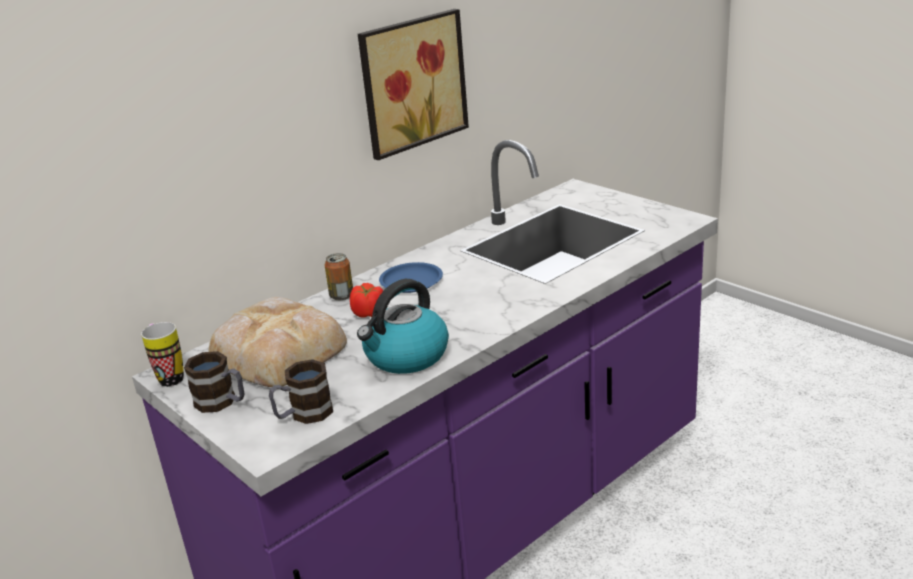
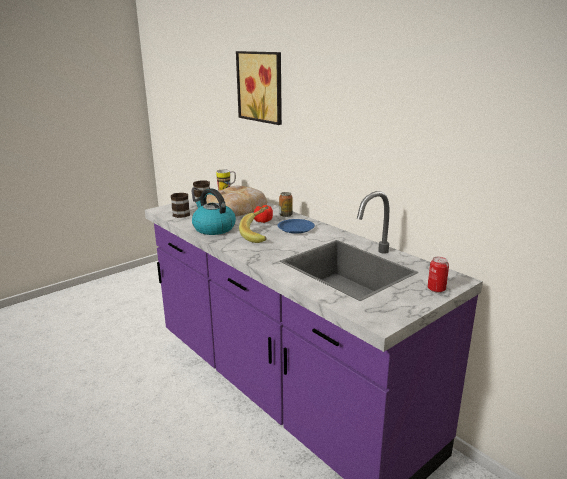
camera: 90 degrees right, 5 degrees down
(410, 82) = (364, 128): picture -> picture (262, 86)
(440, 308) = (259, 235): none -> banana
(601, 196) = (436, 289): none -> can

